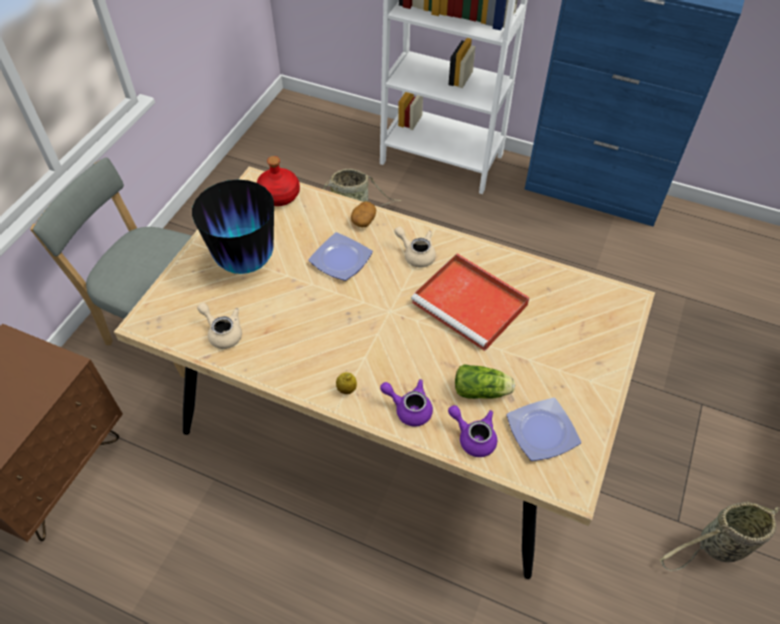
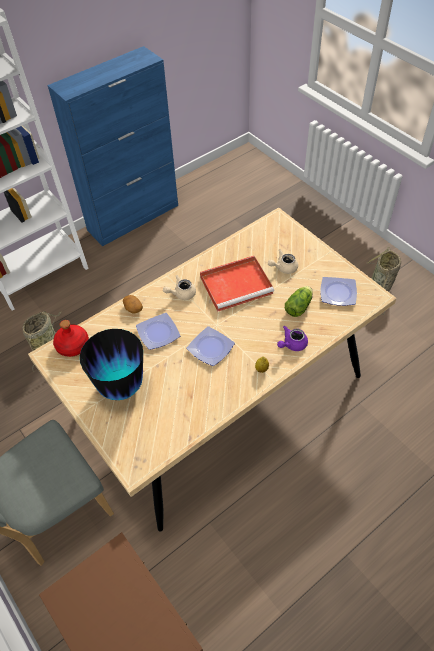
camera: 60 degrees left, 0 degrees up
(223, 332) = (175, 421): beige teapot -> beige teapot (283, 267)
(348, 319) = (209, 348): none -> plate
(473, 437) = (326, 323): purple teapot -> none

